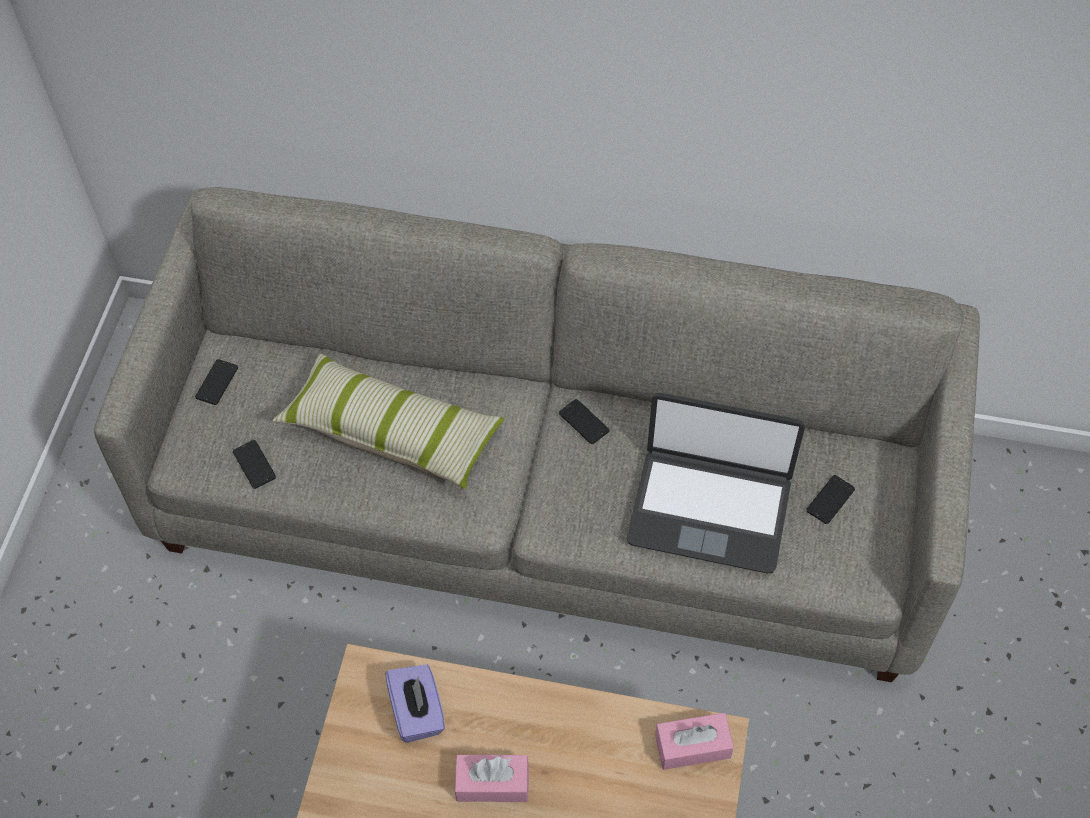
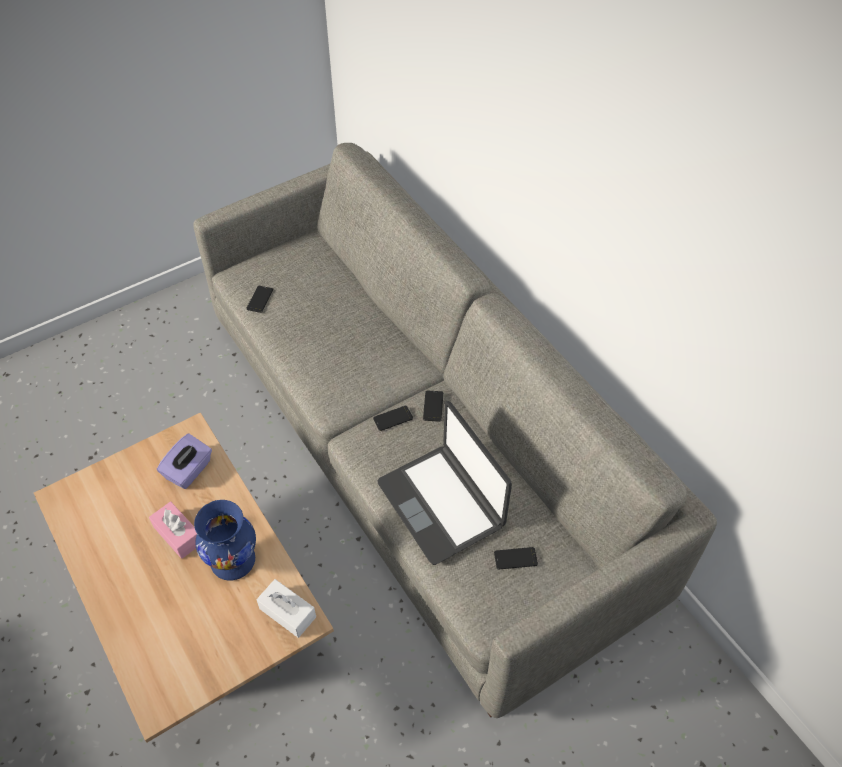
camera: 45 degrees right, 5 degrees down
(217, 382) = (290, 252): phone -> phone (393, 418)
(392, 432) = (335, 334): pillow -> none
(579, 751) = (233, 560): none -> blue vase
(692, 746) = (287, 612): pink tissue box -> white tissue box

